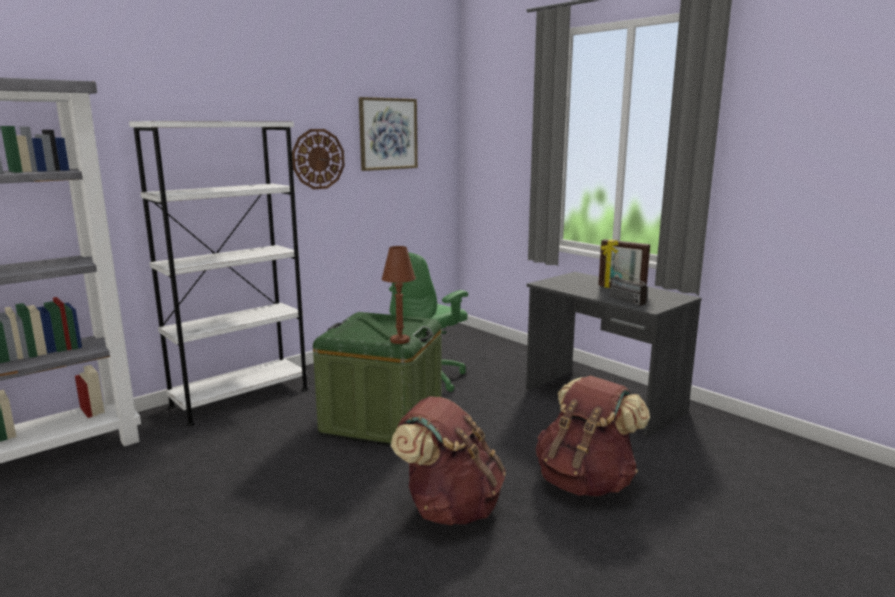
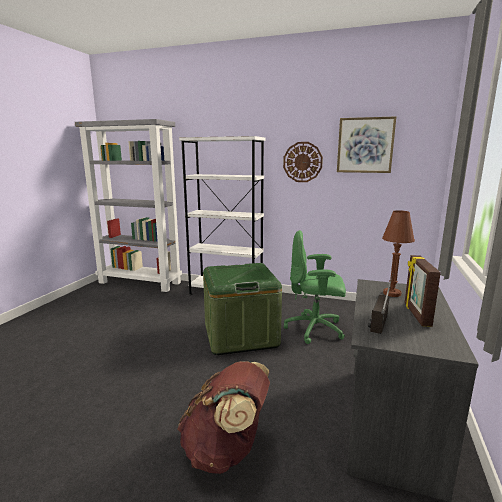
camera: 60 degrees right, 0 degrees up
(399, 340) = (221, 282): brown table lamp -> brown table lamp (391, 293)
(449, 508) = (153, 393): brown backpack -> none

